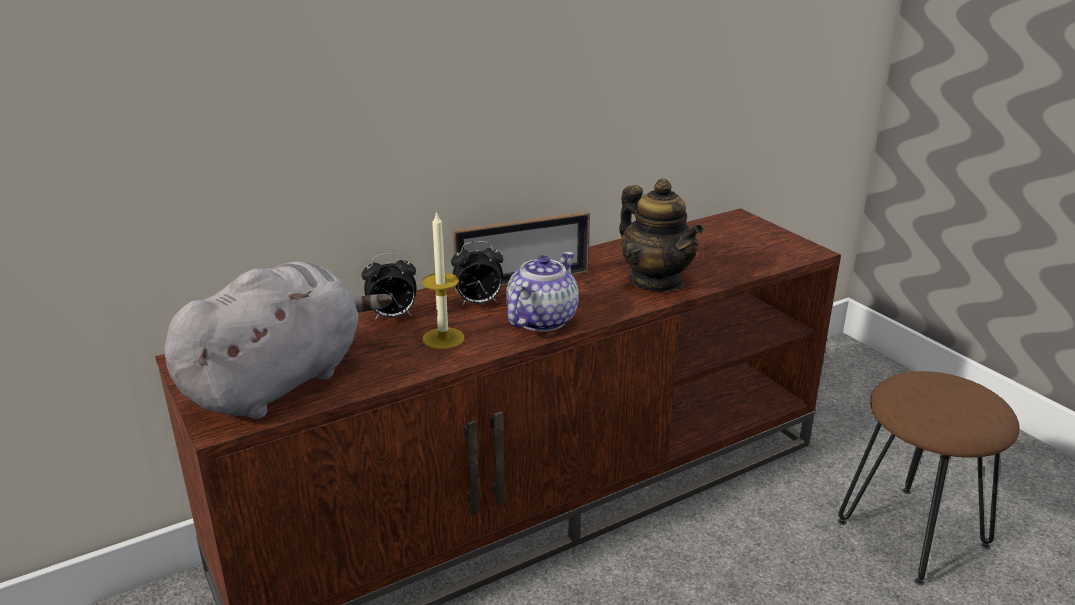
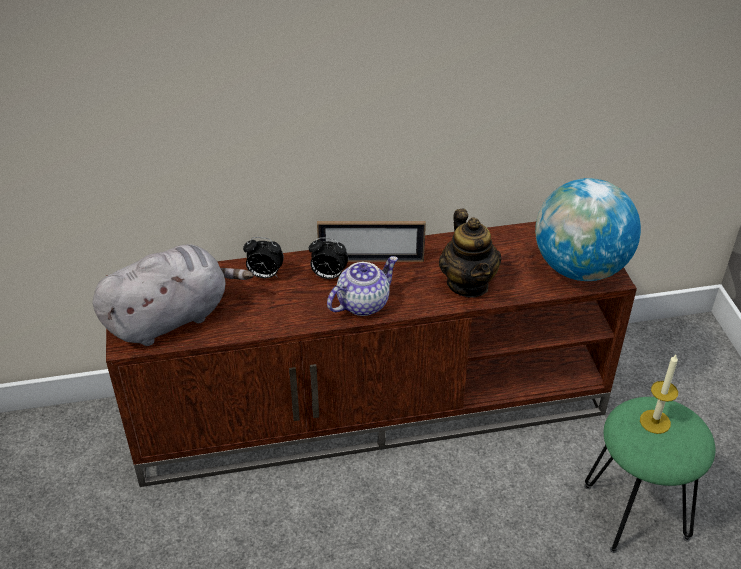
camera: 20 degrees right, 15 degrees up
(443, 338) = (288, 304): candle -> candle (655, 421)
(767, 248) = (579, 268): none -> globe
(913, 534) = (636, 512): brown stool -> green stool

